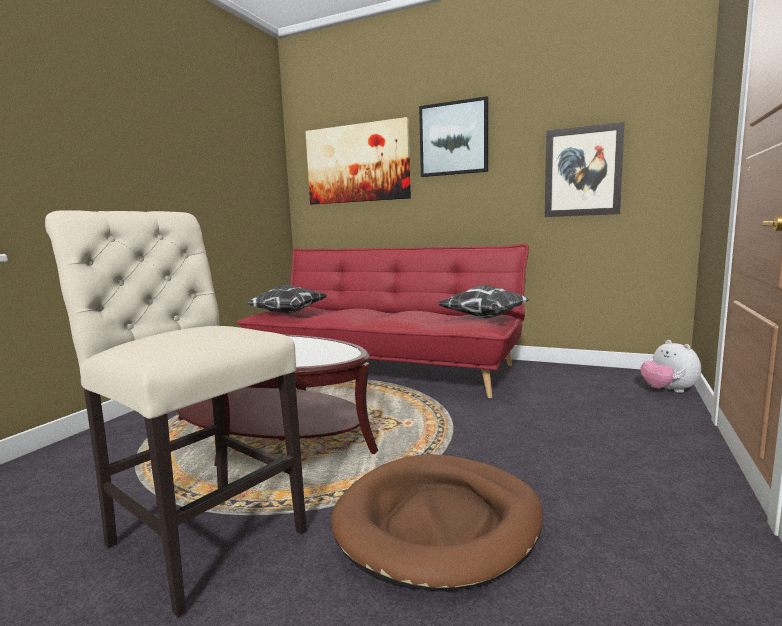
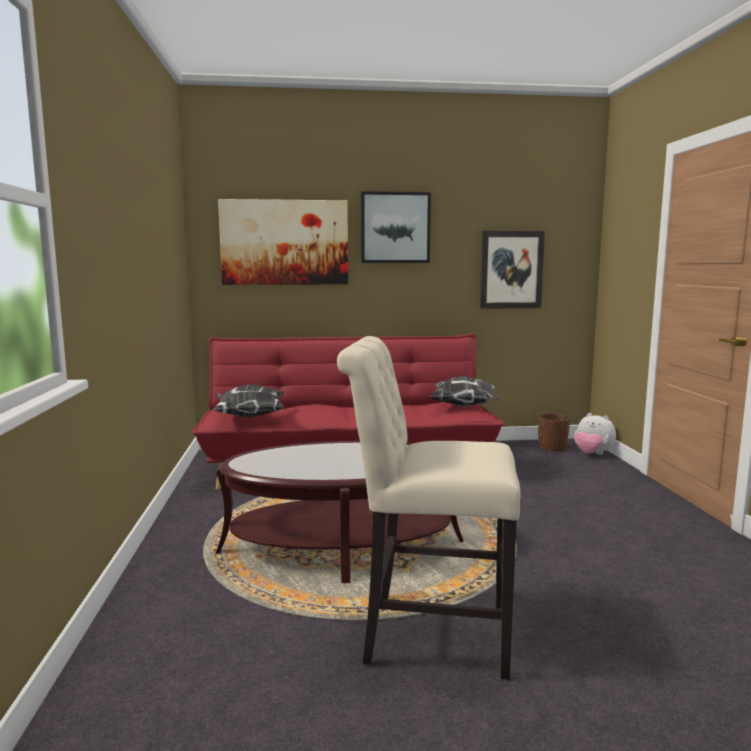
camera: 30 degrees left, 0 degrees up
(438, 523) = (577, 576): brown dog bed -> none
(623, 378) = (552, 448): none -> brown planter

